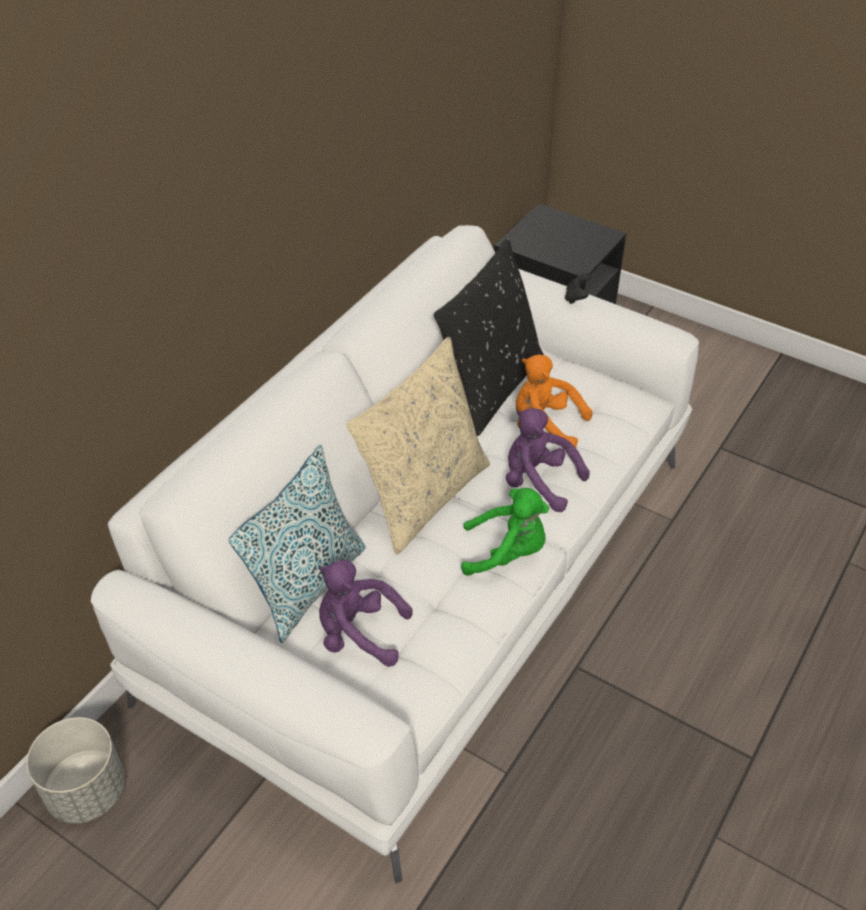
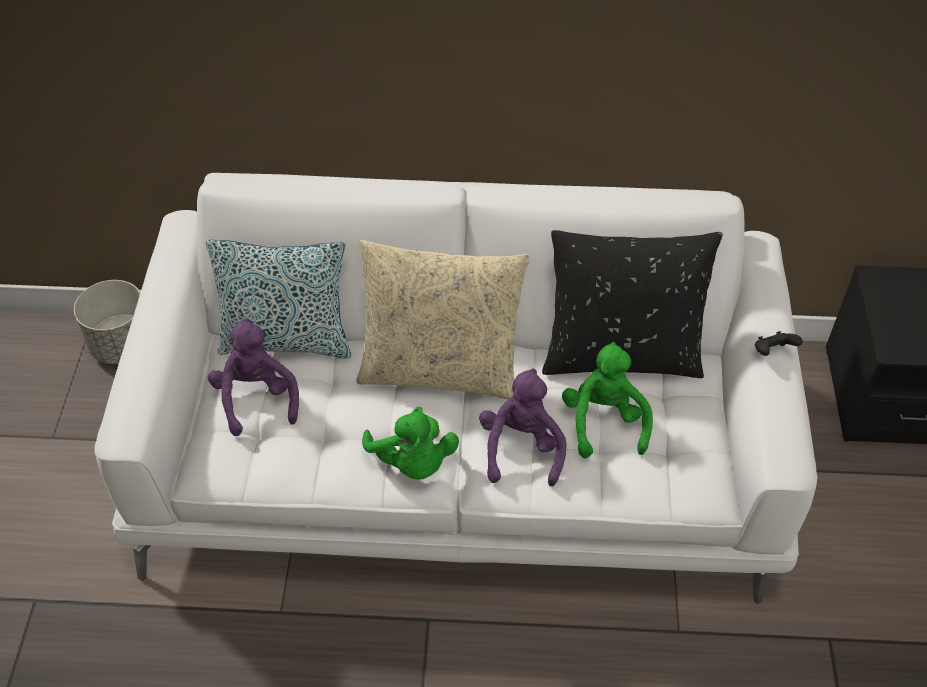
camera: 60 degrees right, 5 degrees up
(545, 426) = (604, 422): orange plush toy -> green plush toy

